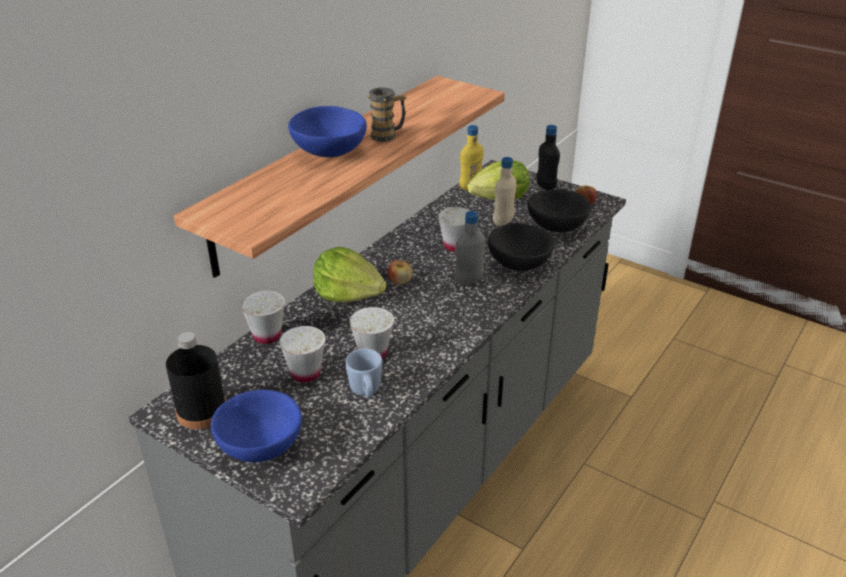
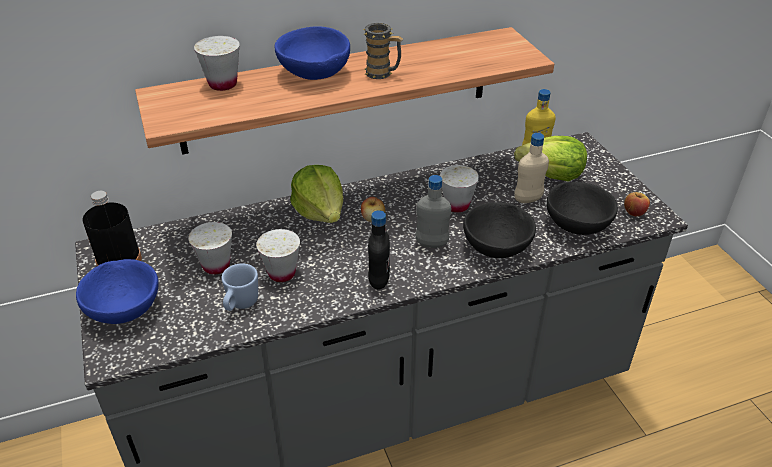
camera: 35 degrees right, 5 degrees up
(267, 336) = (224, 221): white cup -> white cup (223, 84)
(545, 186) = (612, 179): black bottle -> black bottle (379, 281)

